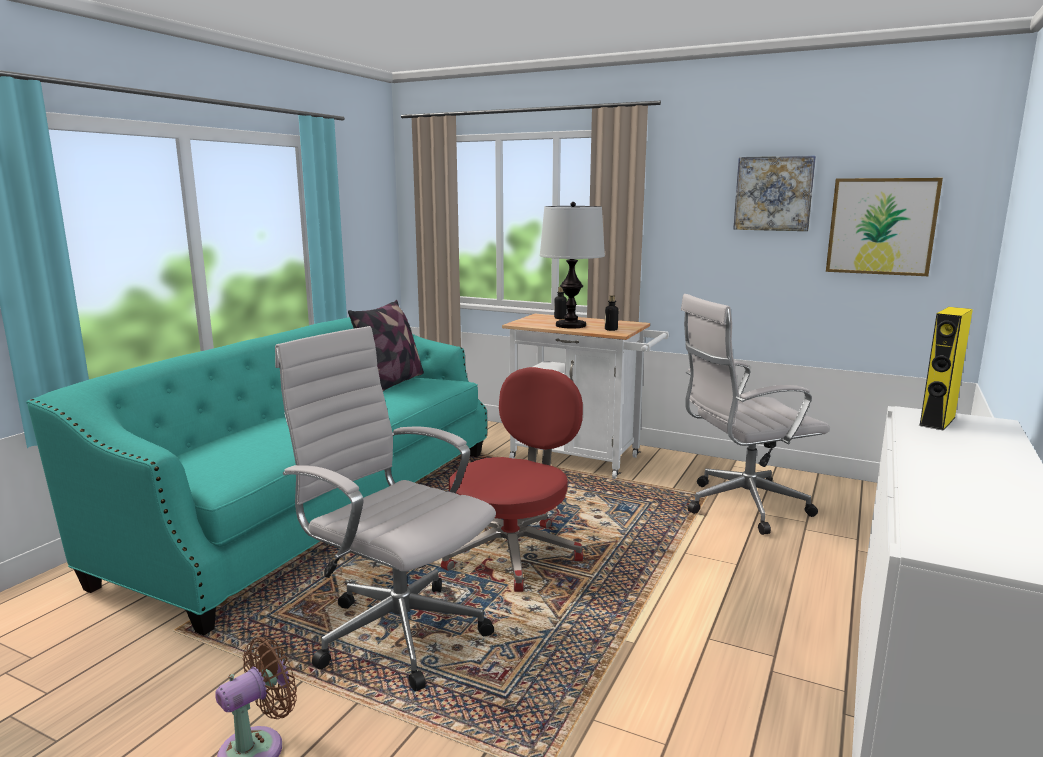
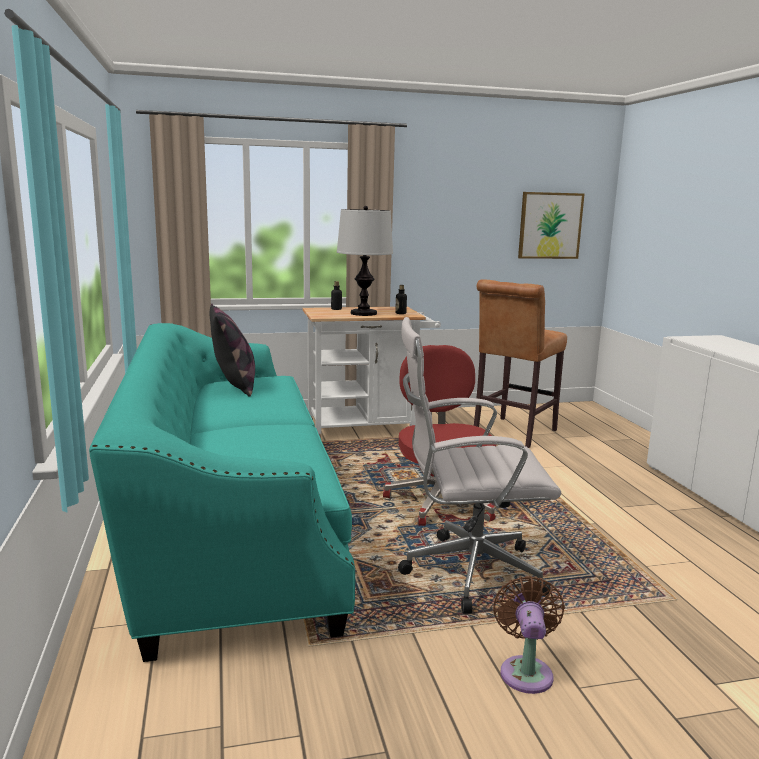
camera: 40 degrees left, 0 degrees up
(740, 506) = (512, 434): white office chair -> brown stool
(773, 193) = (483, 201): picture -> none
(937, 421) = (702, 340): yellow speaker -> none

